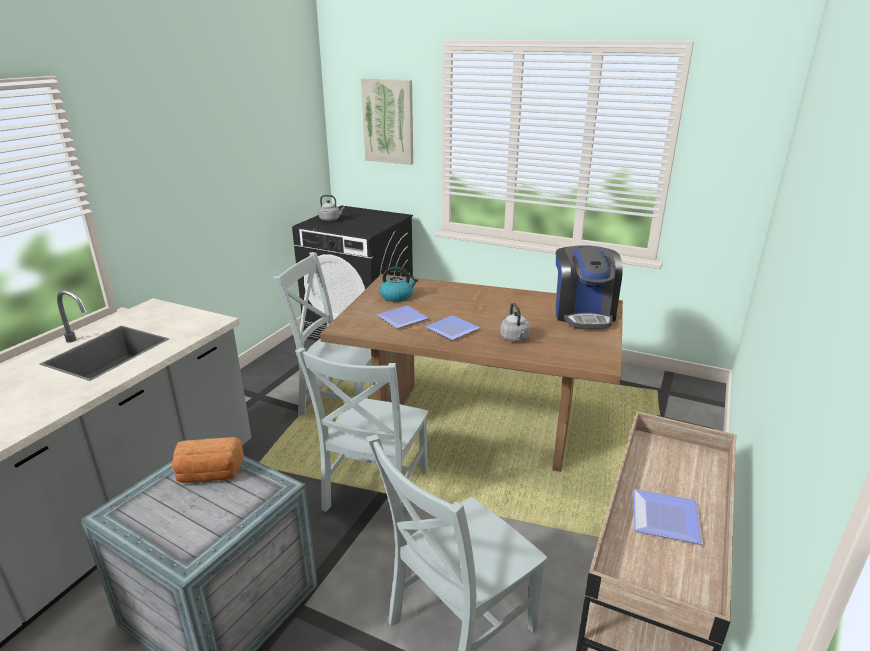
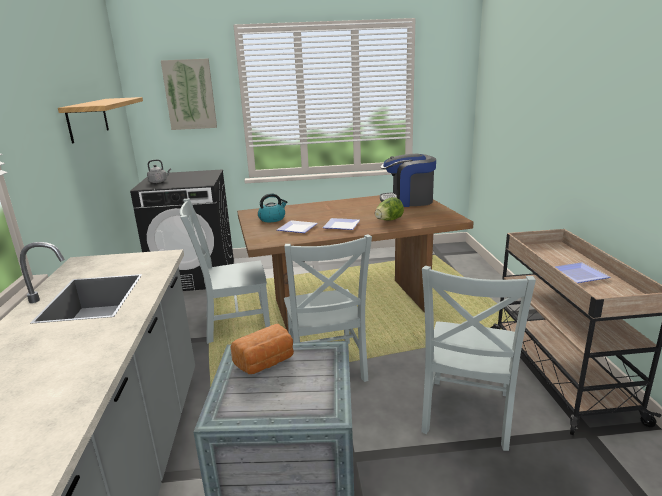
camera: 30 degrees left, 5 degrees down
(247, 148) = (88, 119): none -> shelf
(515, 338) = (388, 220): grey kettle -> lettuce
(583, 314) = (407, 201): coffee machine -> coffee machine turned 120 degrees clockwise

